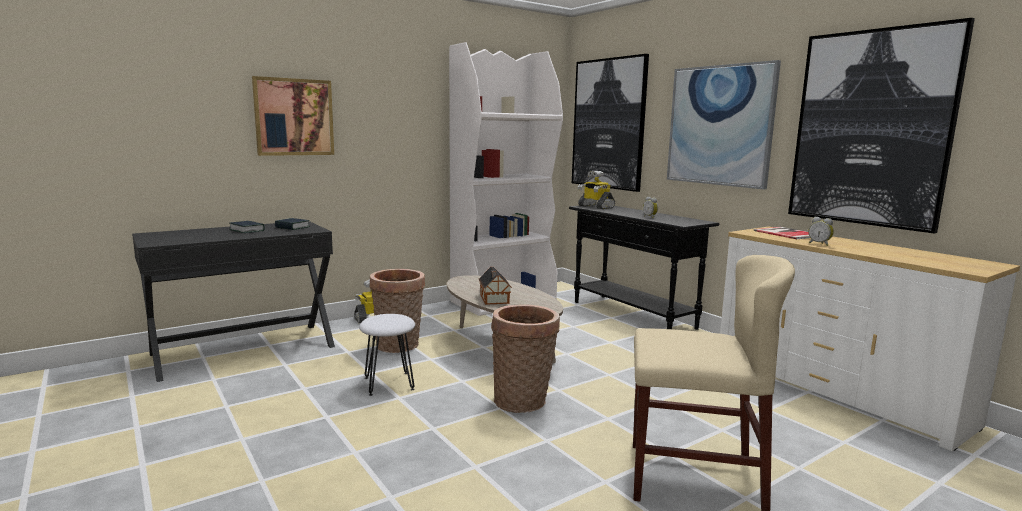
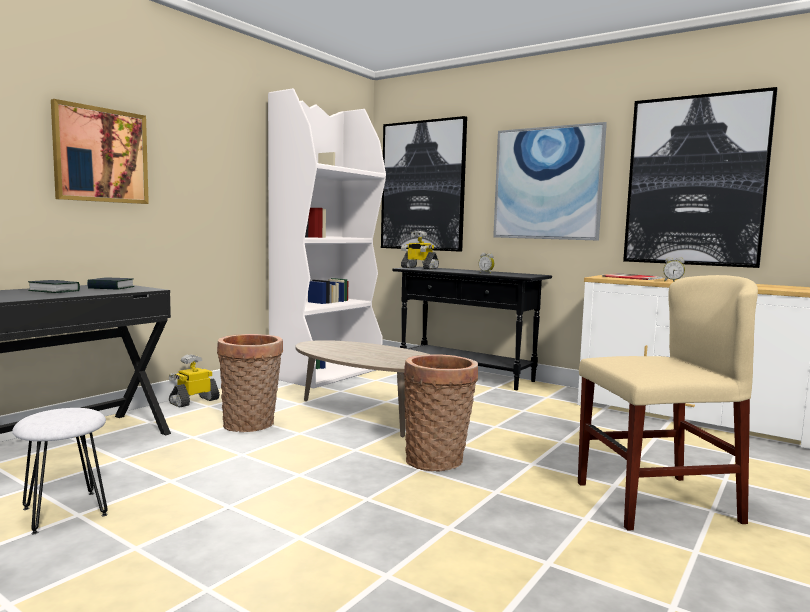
camera: 20 degrees left, 5 degrees down
(389, 384) = (274, 462): white stool -> white stool (65, 512)
(494, 299) = (368, 358): toy house -> none

